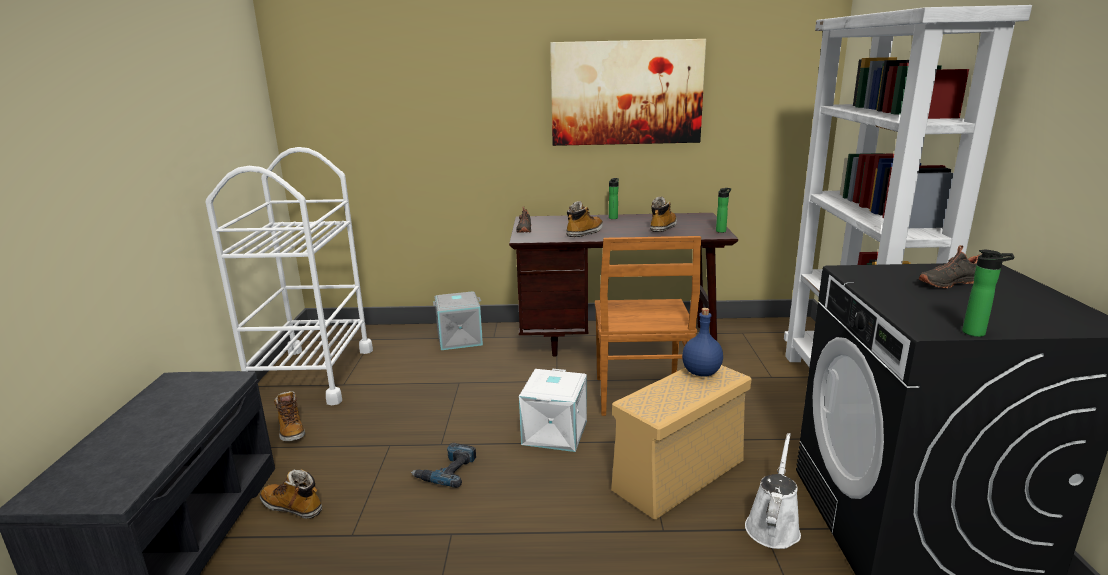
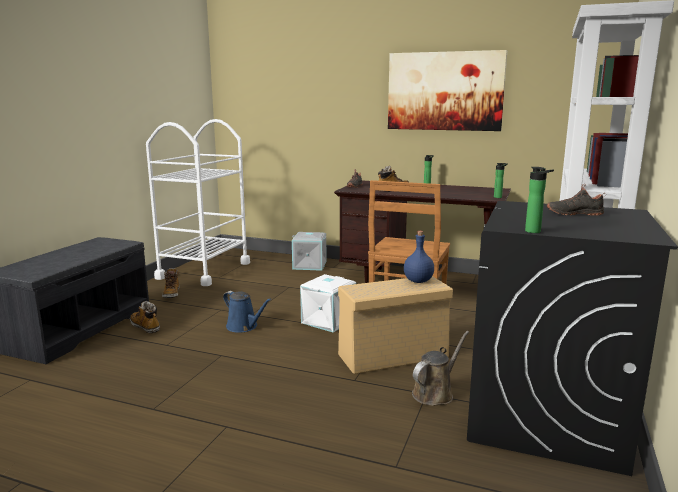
camera: 20 degrees right, 5 degrees down
(447, 470) = (244, 327): power drill -> blue watering can
(663, 227) = (456, 192): boot -> none
(773, 525) = (435, 393): white watering can -> brown watering can

